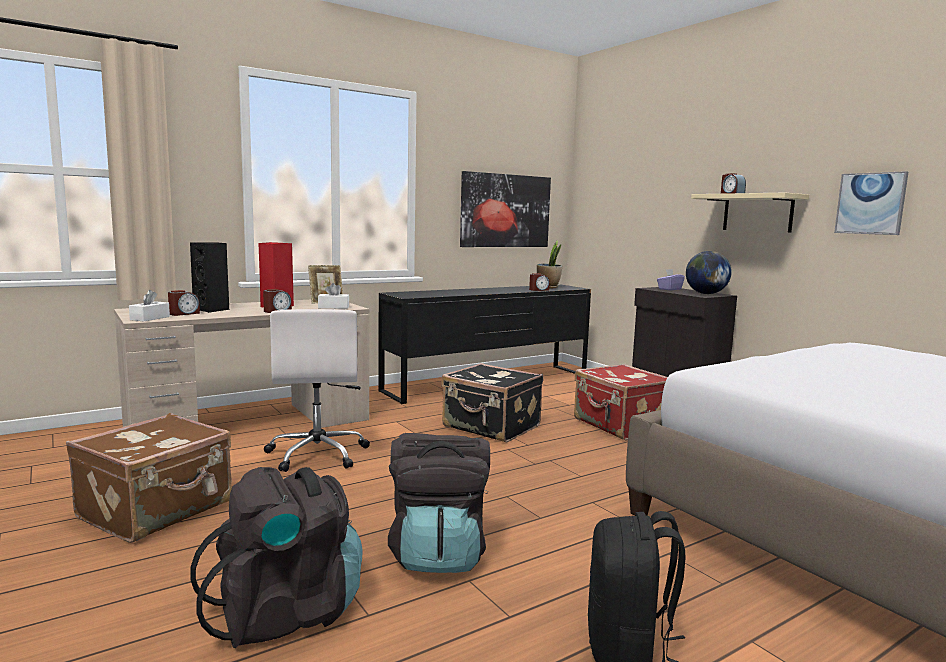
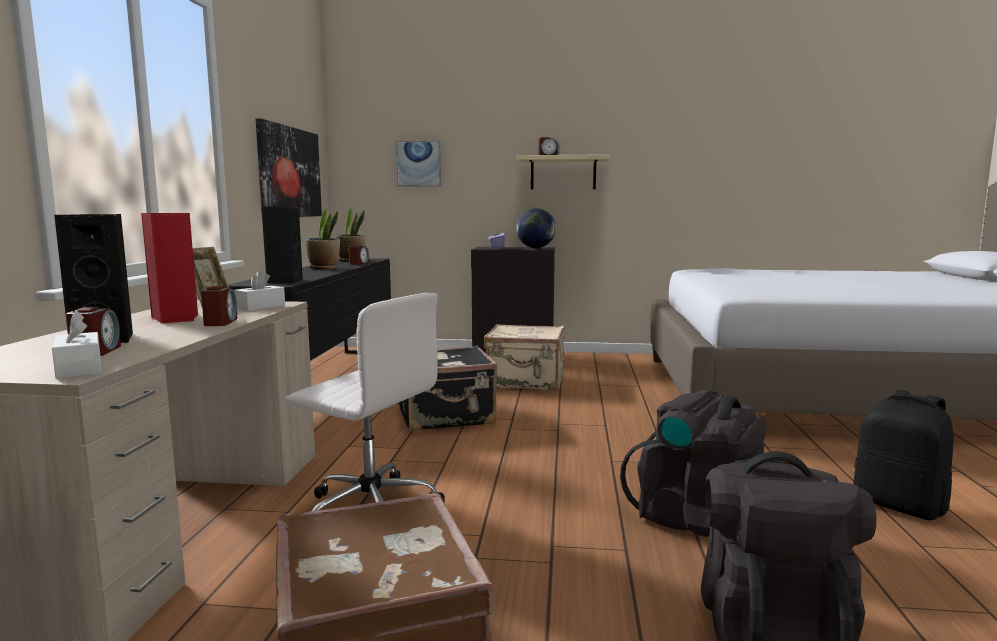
camera: 50 degrees left, 0 degrees up
(417, 295) = (284, 281): none -> black speaker
(495, 290) = (324, 268): none -> potted plant
(621, 426) = (526, 382): red suitcase -> beige suitcase
(870, 203) = (657, 164): picture -> picture (419, 163)

